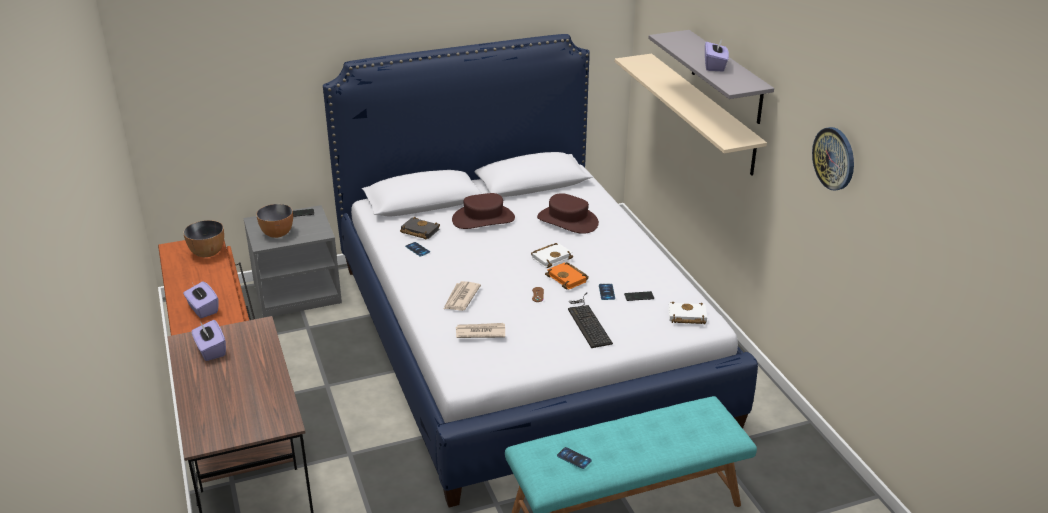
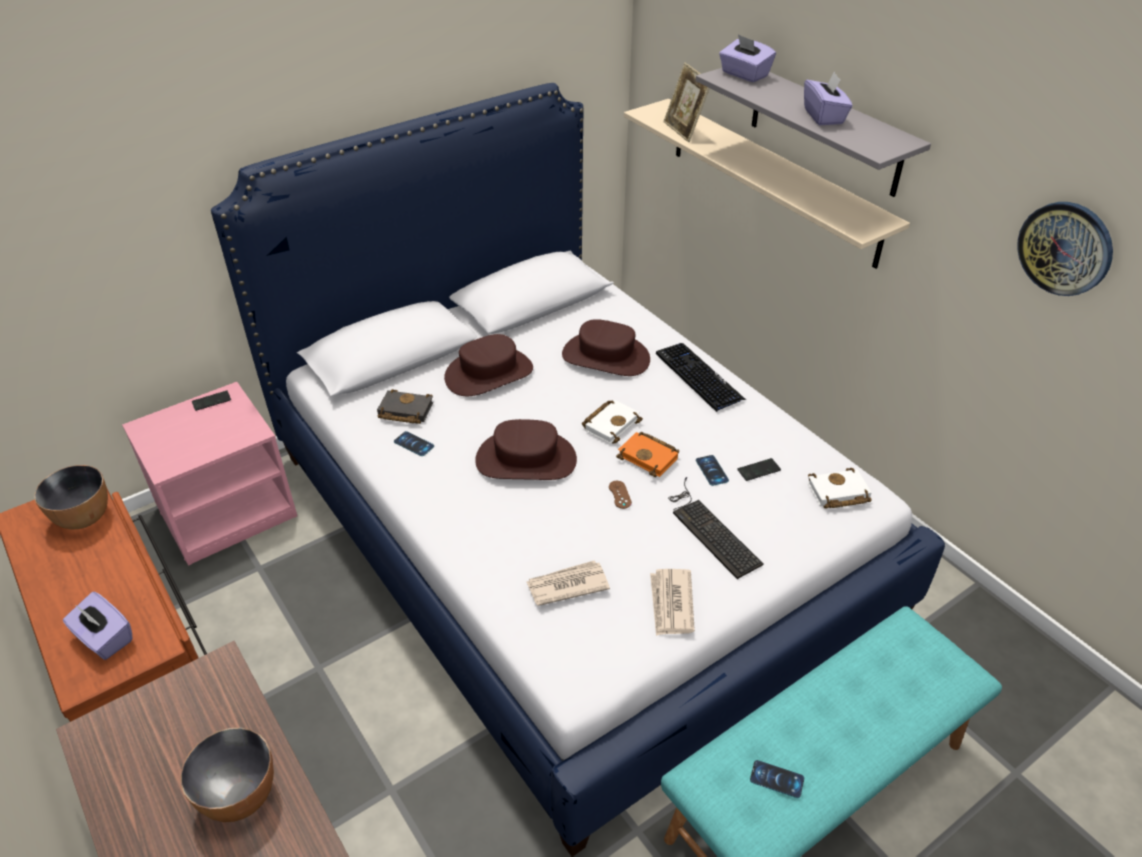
camera: 15 degrees left, 10 degrees up
(210, 350) = (145, 745): purple tissue box -> purple tissue box (744, 75)
(277, 234) = (184, 444): bowl -> bowl (241, 796)
(298, 293) = (227, 510): grey nightstand -> pink nightstand
(461, 298) = (512, 523): newspaper -> newspaper (671, 604)
(485, 268) = (526, 459): none -> brown hat
(626, 241) = (698, 377): none -> keyboard
(649, 73) = (684, 130): none -> picture frame

